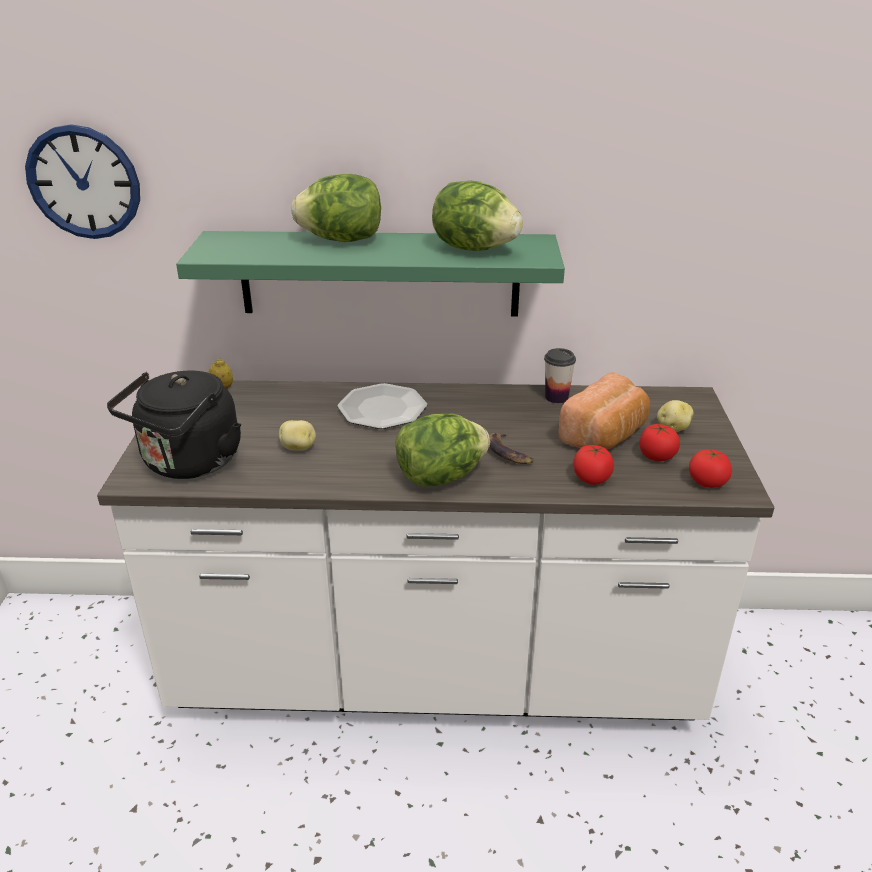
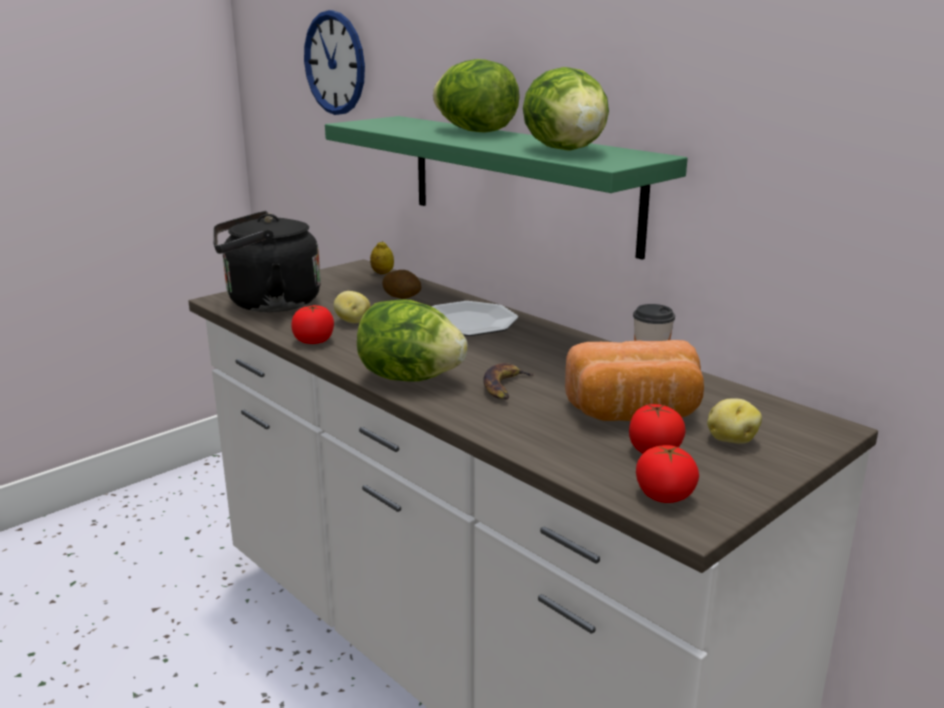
camera: 45 degrees right, 10 degrees down
(288, 406) = (402, 297): none -> potato
(591, 478) = (540, 436): tomato -> tomato (314, 341)

